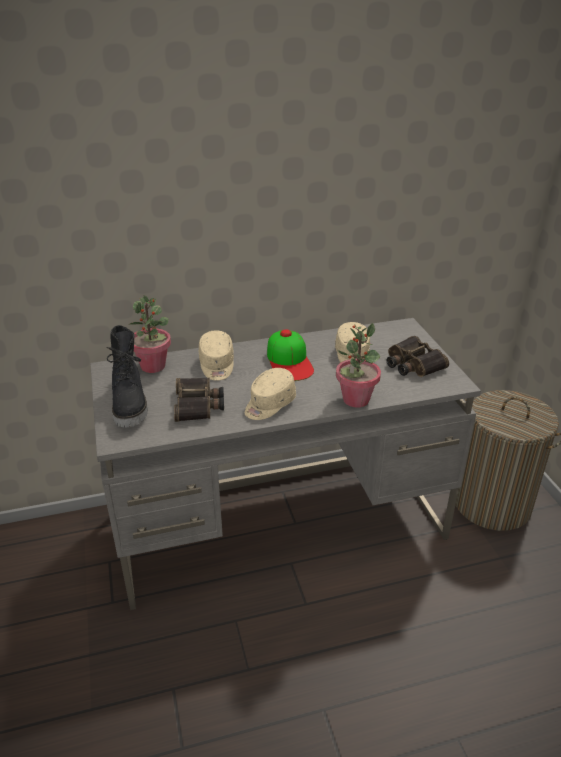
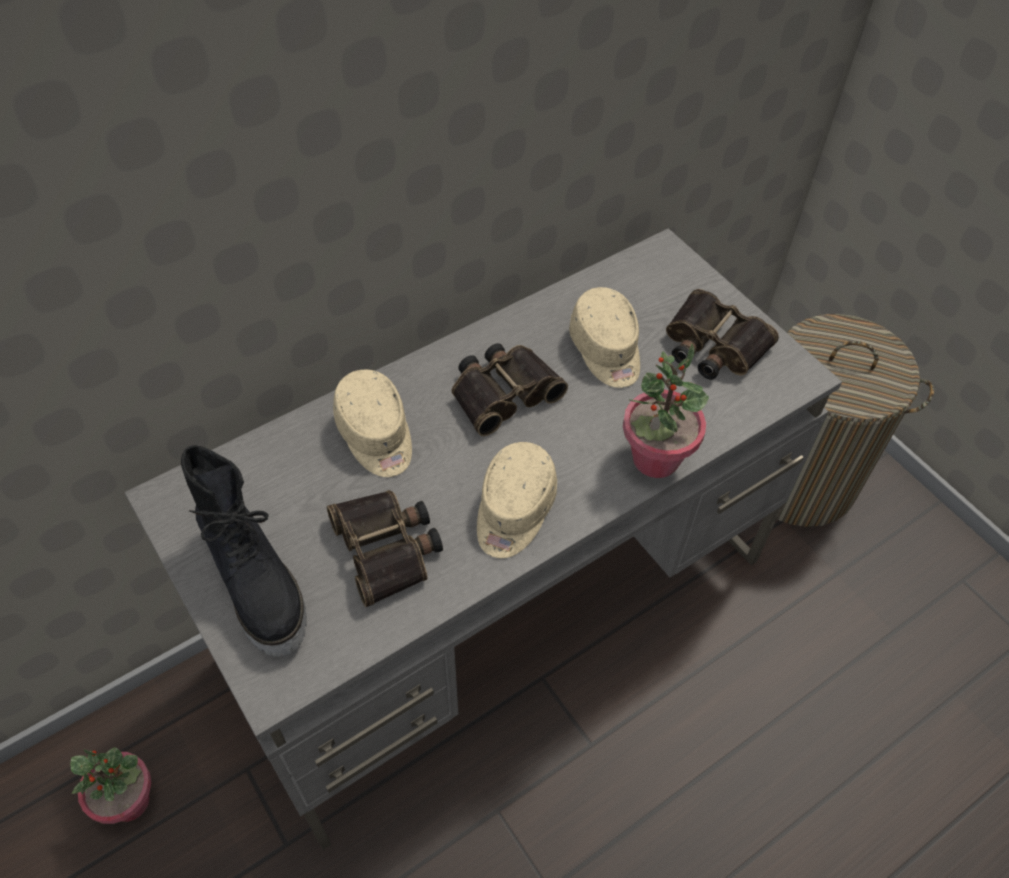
camera: 20 degrees left, 20 degrees up
(153, 366) = (256, 469): potted plant -> potted plant (130, 801)
(289, 361) = (503, 392): cap -> binoculars

